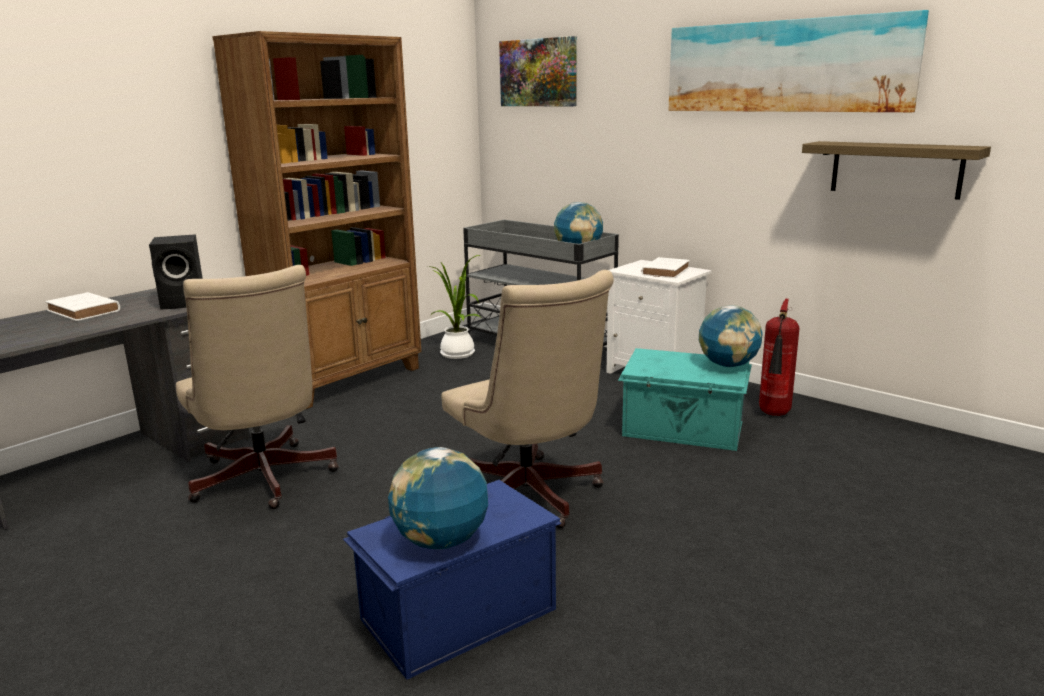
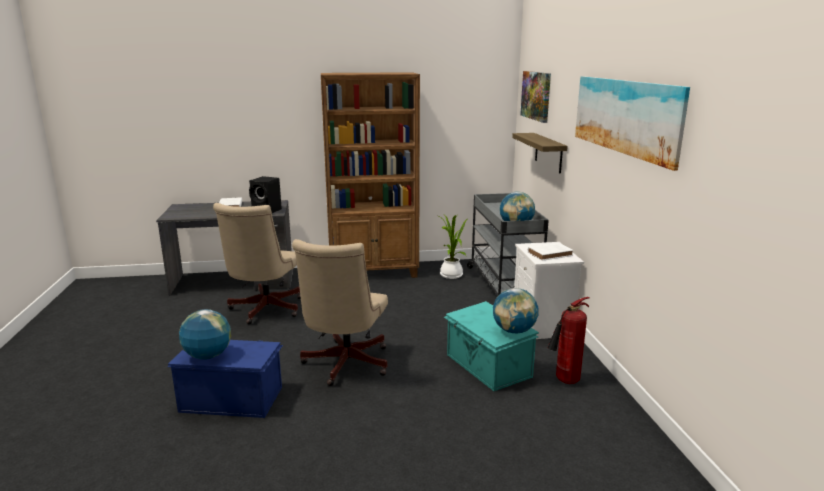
camera: 40 degrees right, 0 degrees up
(895, 169) = (668, 215): shelf -> shelf (548, 152)

